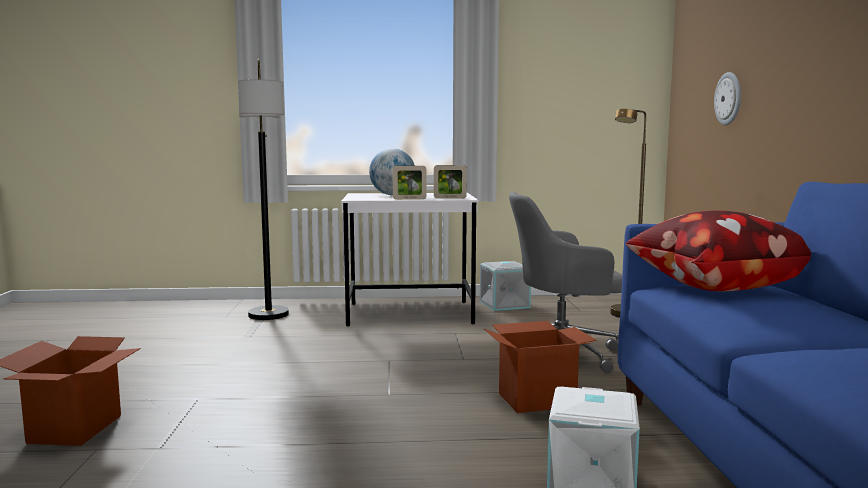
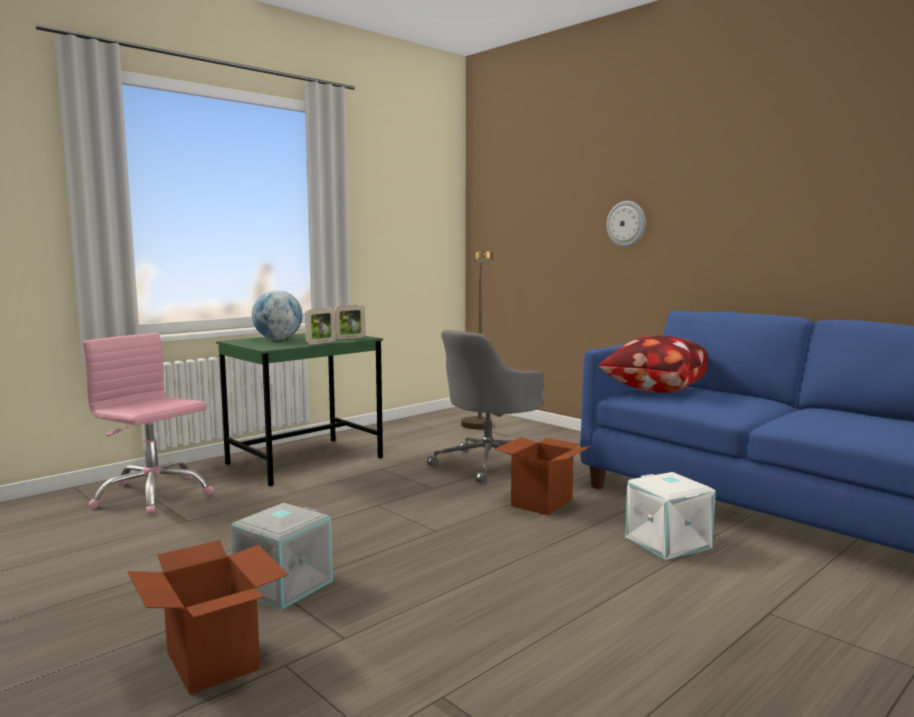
camera: 40 degrees left, 0 degrees up
(268, 314) = (153, 495): floor lamp -> pink office chair
(410, 313) = (305, 461): white desk -> green desk
(504, 304) = (370, 435): grey storage box -> grey storage box (283, 584)
(729, 98) = (546, 243): wall clock -> wall clock (626, 224)

